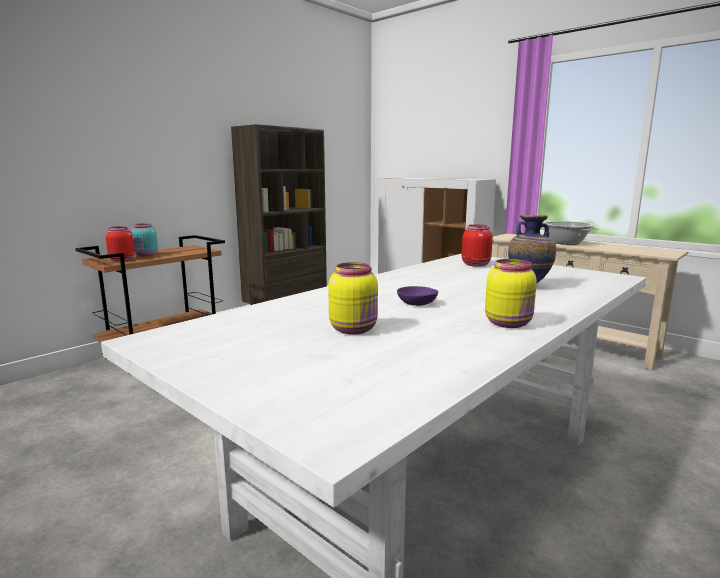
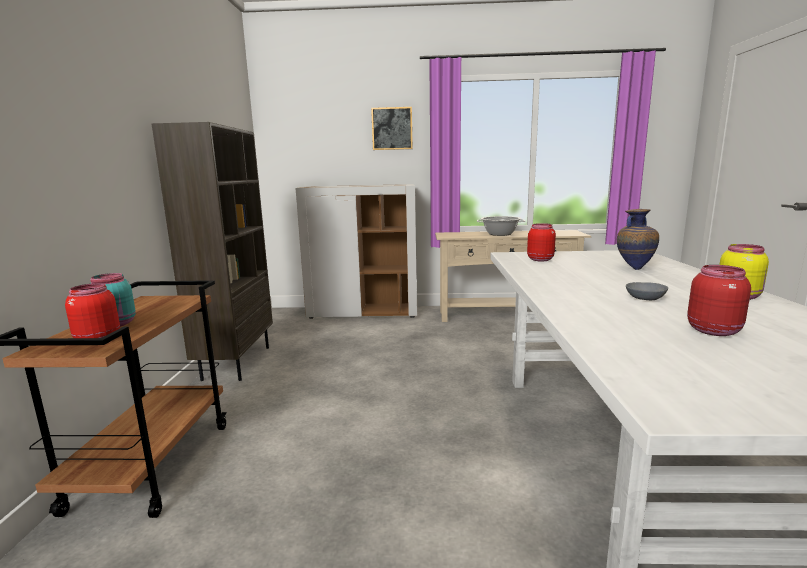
camera: 40 degrees left, 0 degrees up
(354, 329) = (713, 330): yellow jar -> red jar
(417, 303) = (644, 297): purple bowl -> grey bowl
(481, 120) = (392, 128): none -> picture

